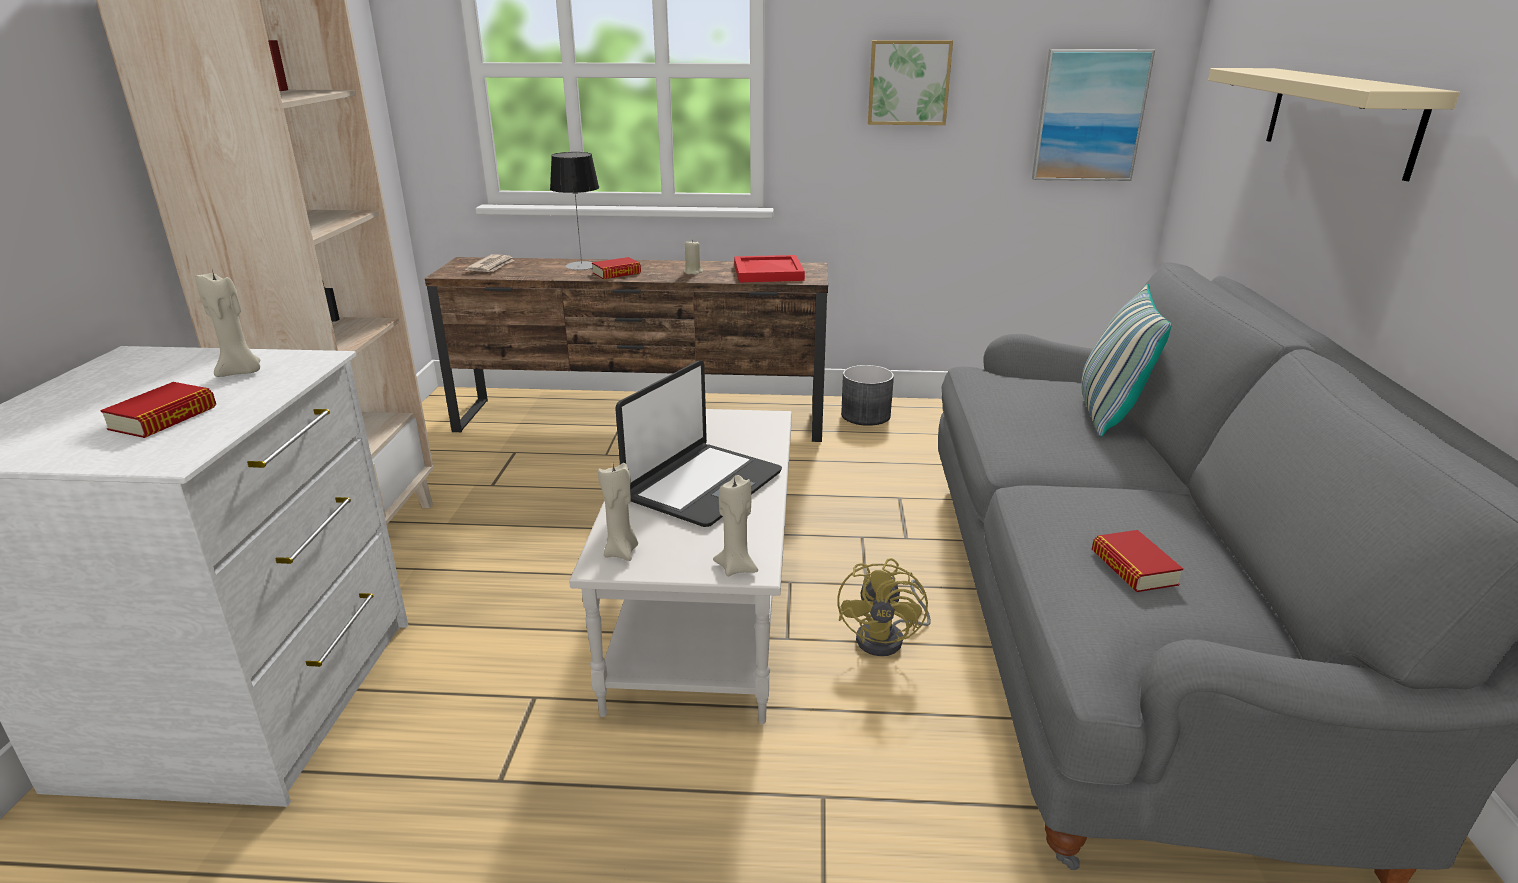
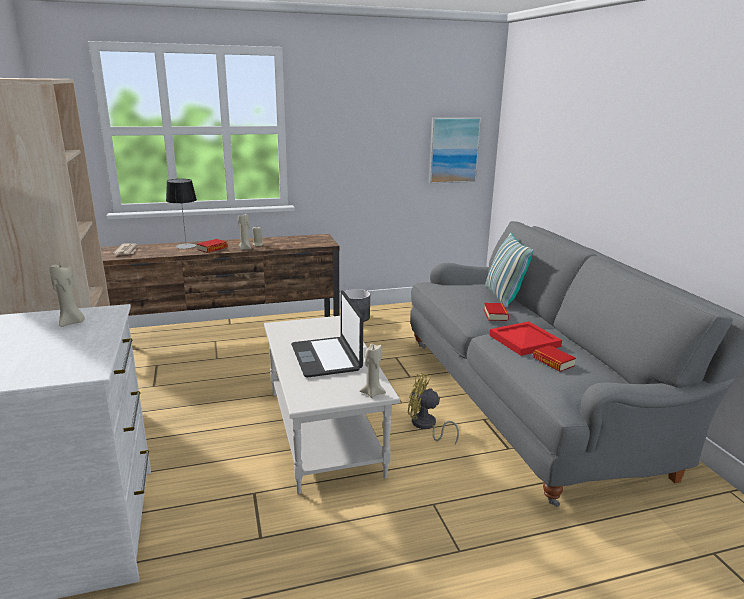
camera: 20 degrees left, 5 degrees down
(164, 418) = (54, 352): book -> book (495, 315)
(621, 552) = (308, 396): beige candle -> beige candle (245, 248)
(702, 485) = (326, 358): laptop -> laptop turned 150 degrees clockwise
(769, 272) = (301, 241): red tray -> red tray (524, 340)
(888, 638) = (426, 426): yellow fan -> yellow fan turned 120 degrees clockwise
(908, 82) = (363, 135): picture -> none
(1340, 118) = (582, 152): beige shelf -> none

